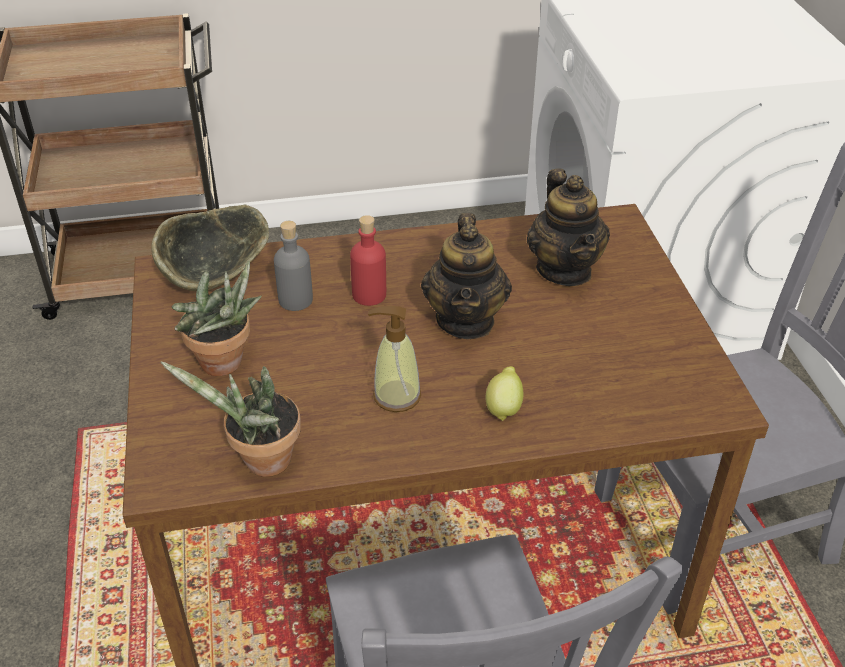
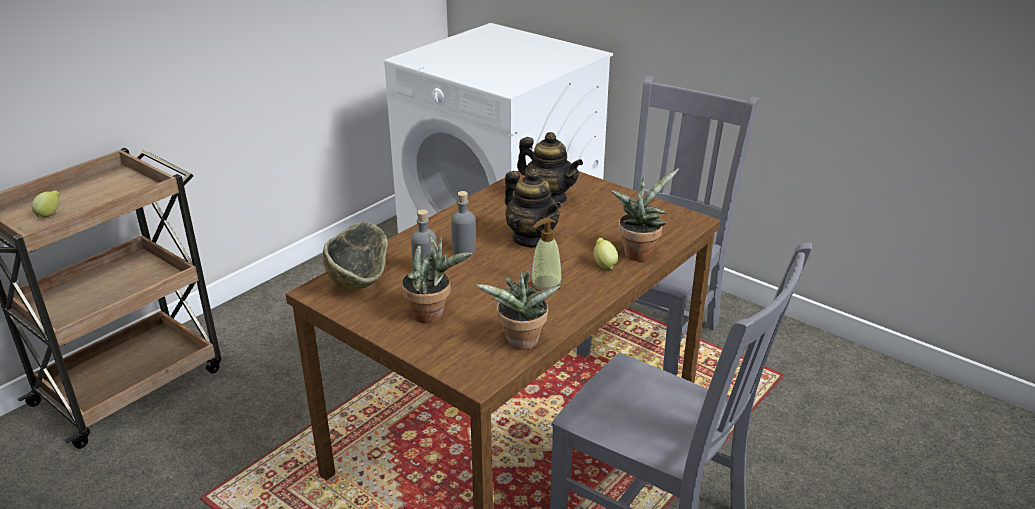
camera: 40 degrees left, 10 degrees down
(56, 67) = (50, 215): none -> lemon
(369, 295) = (464, 250): red bottle -> grey bottle
(576, 414) = (639, 252): none -> potted plant

